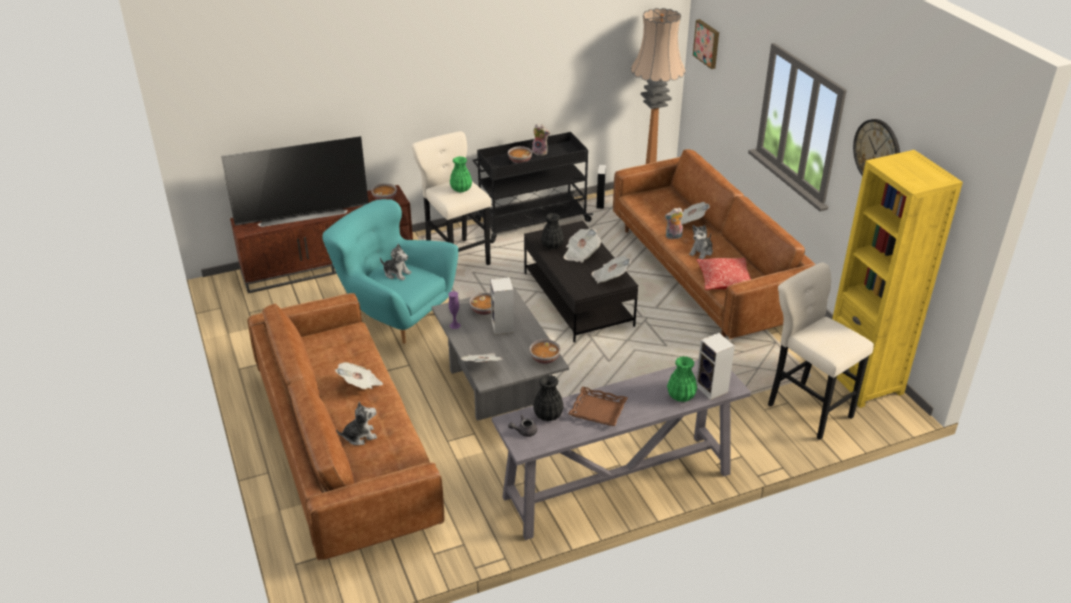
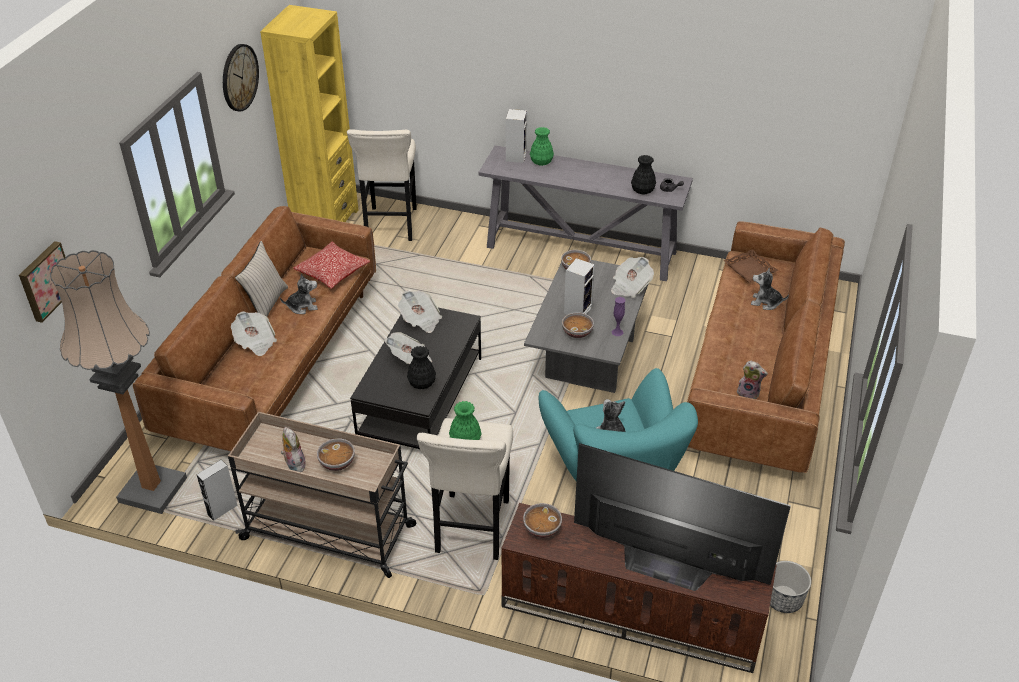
camera: 140 degrees left, 5 degrees up
(239, 309) = (783, 599): none -> planter
(360, 385) = (737, 340): newspaper -> none
(531, 221) = (330, 533): black cart -> beige cart
(598, 410) = (605, 179): brown tray -> brown tray (749, 269)
(673, 237) = (298, 334): plush toy -> plush toy (749, 393)
(726, 243) = (266, 304): none -> beige pillow

